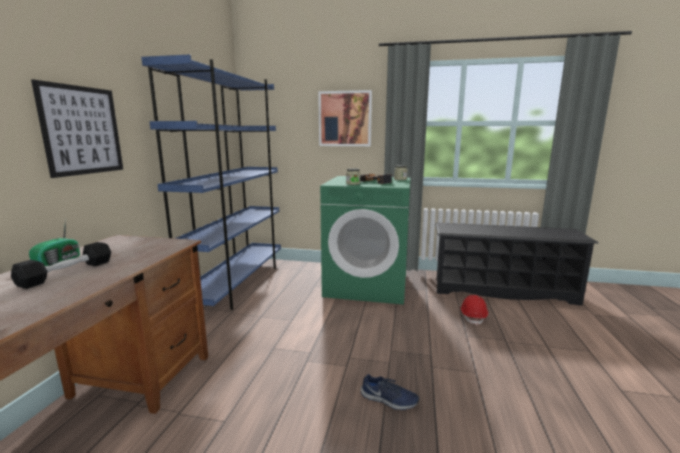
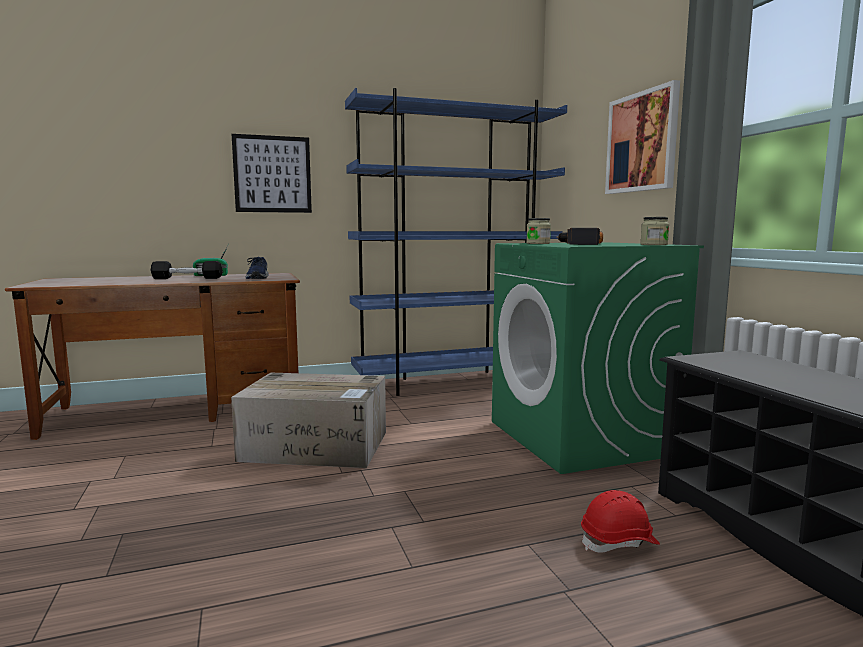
camera: 60 degrees right, 5 degrees down
(290, 365) = (317, 446): none -> cardboard box
(389, 400) = (289, 510): blue shoe -> blue shoe (257, 278)

